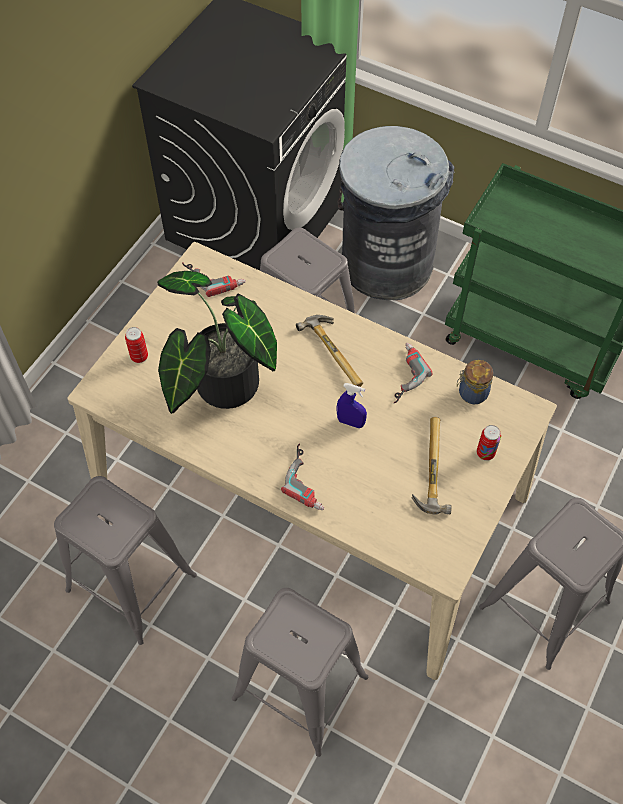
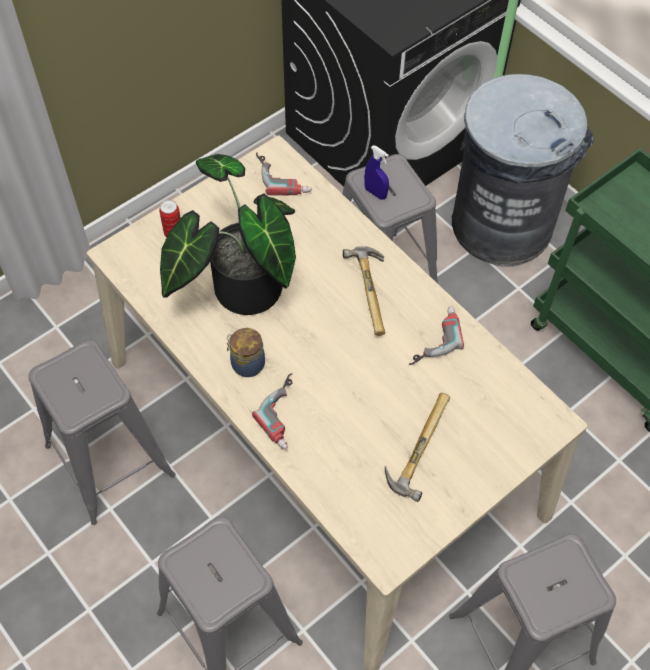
camera: 20 degrees right, 0 degrees up
(350, 422) = (355, 369): blue spray bottle -> blue spray bottle (375, 193)
(471, 393) = (498, 382): jar -> jar (246, 363)
(485, 453) = (485, 450): can -> none

